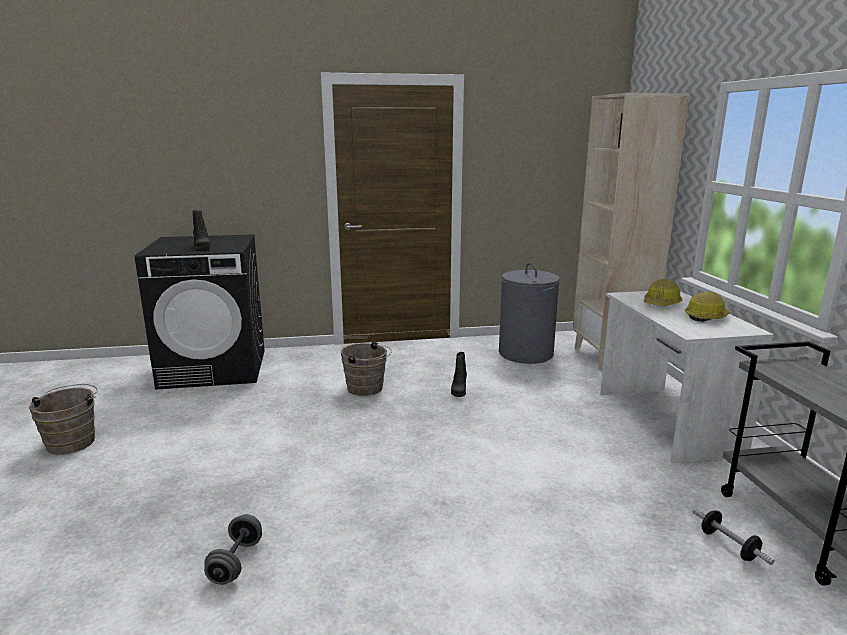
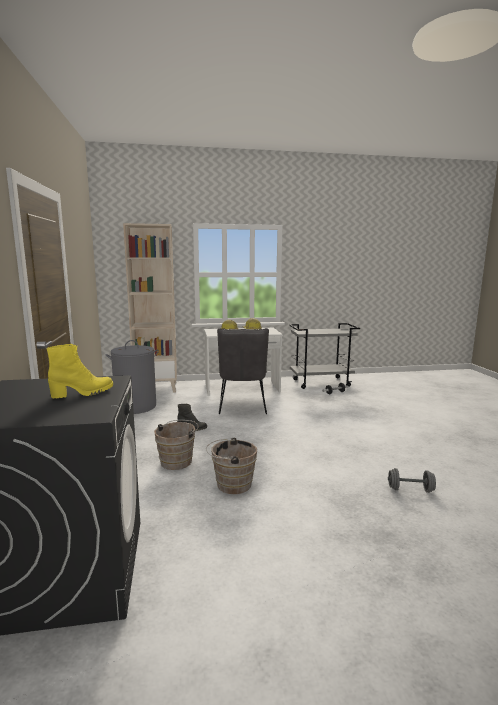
camera: 90 degrees left, 5 degrees down
(73, 441) = (284, 655): brown bucket -> brown bucket (231, 484)
(202, 247) = (83, 393): black boot -> yellow boot
(558, 423) = (242, 407): none -> grey chair

